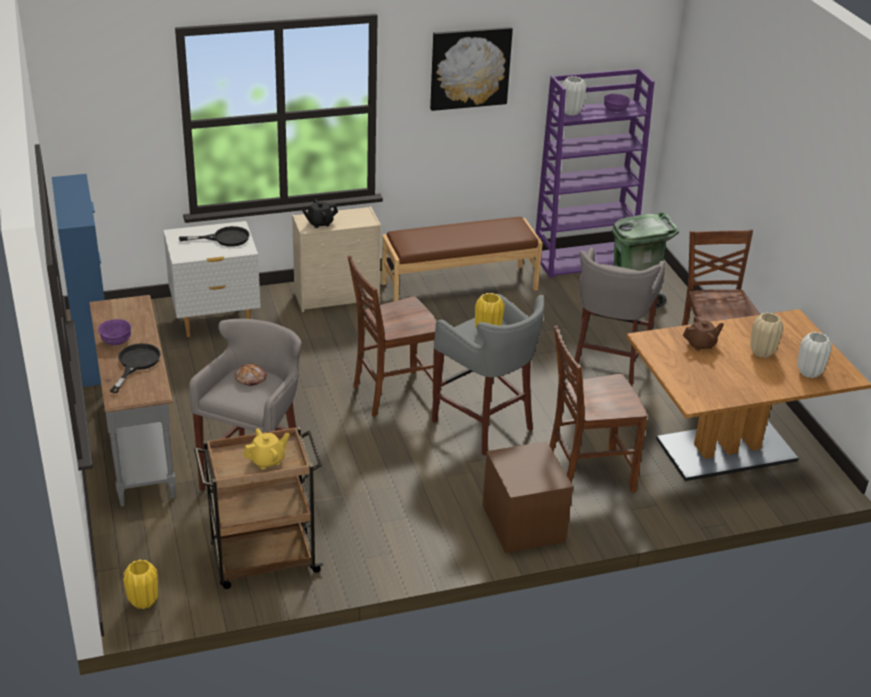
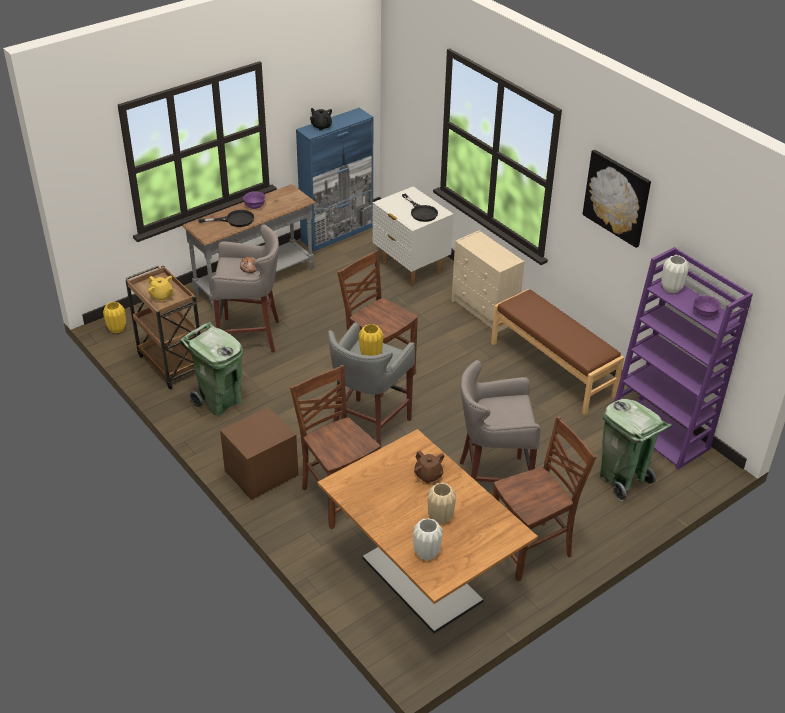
camera: 70 degrees right, 5 degrees up
(320, 223) = (477, 245): black teapot -> black teapot (321, 126)
(372, 531) = (220, 402): none -> green trash can

